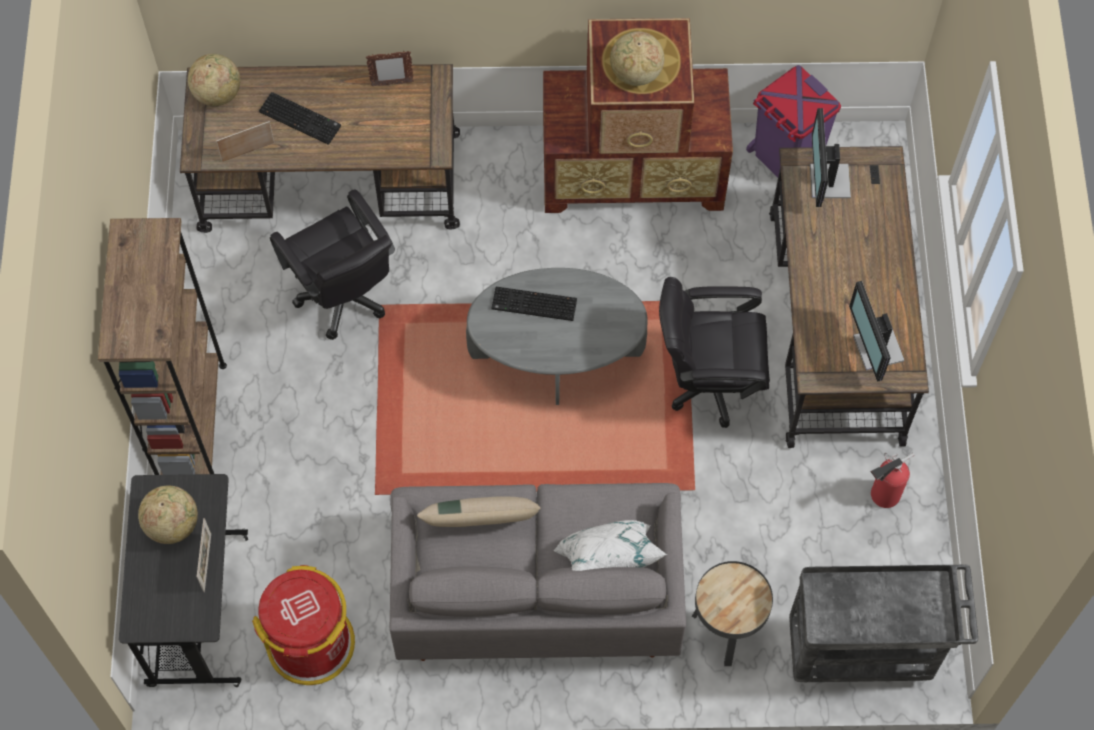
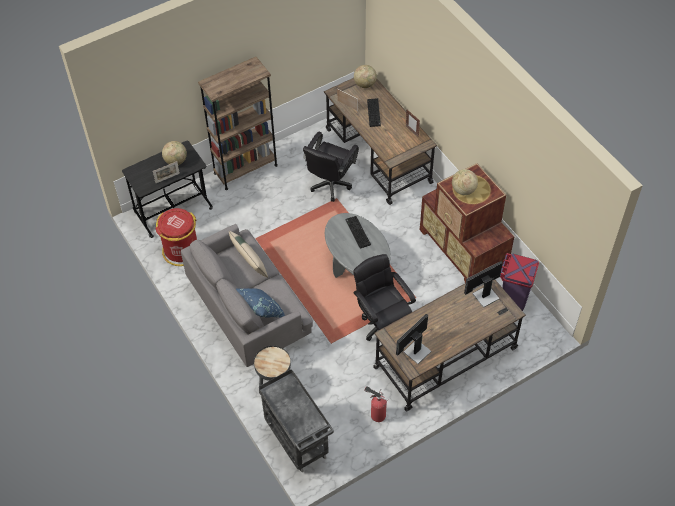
camera: 60 degrees right, 10 degrees down
(608, 563) = (260, 312): white pillow -> blue pillow

